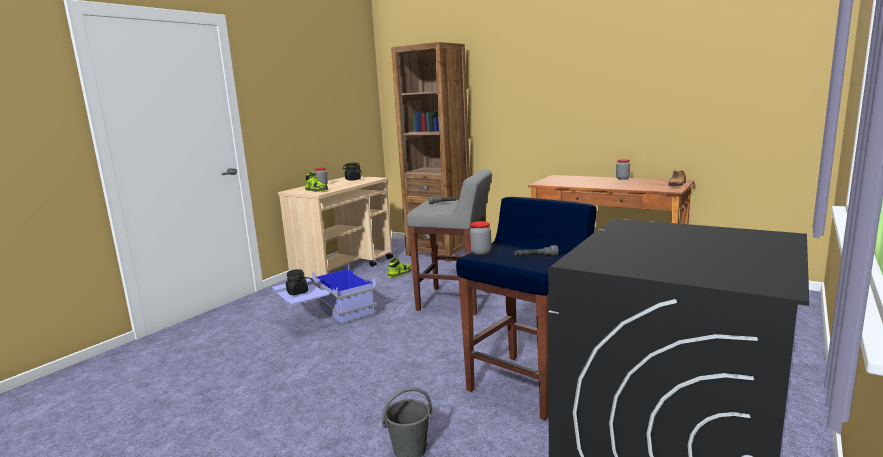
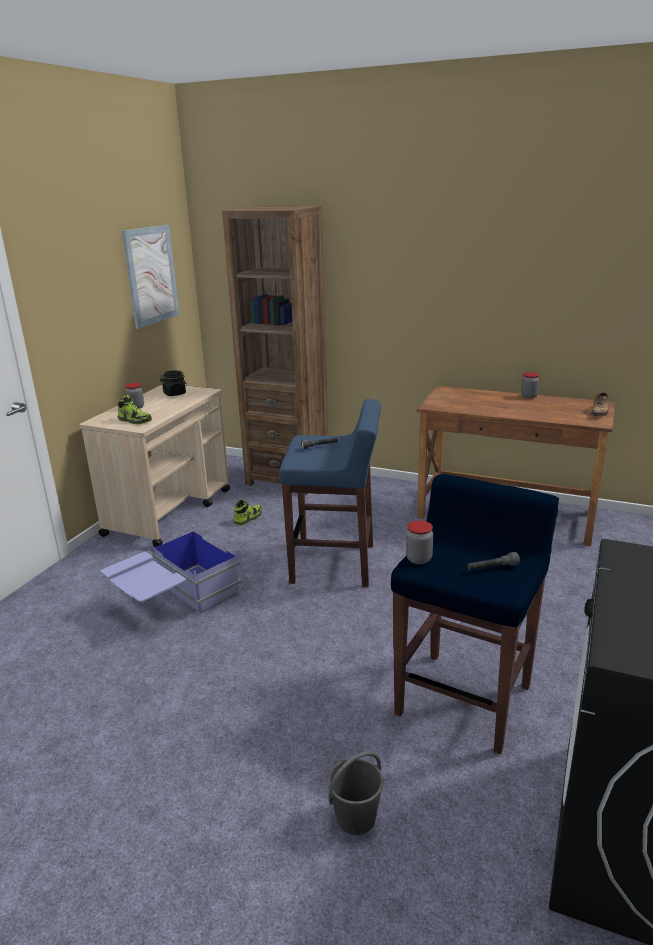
camera: 10 degrees left, 10 degrees up
(297, 292) = (138, 578): black jar -> none
(343, 97) = (151, 275): none -> picture
(455, 301) = (335, 564): grey stool -> blue stool

